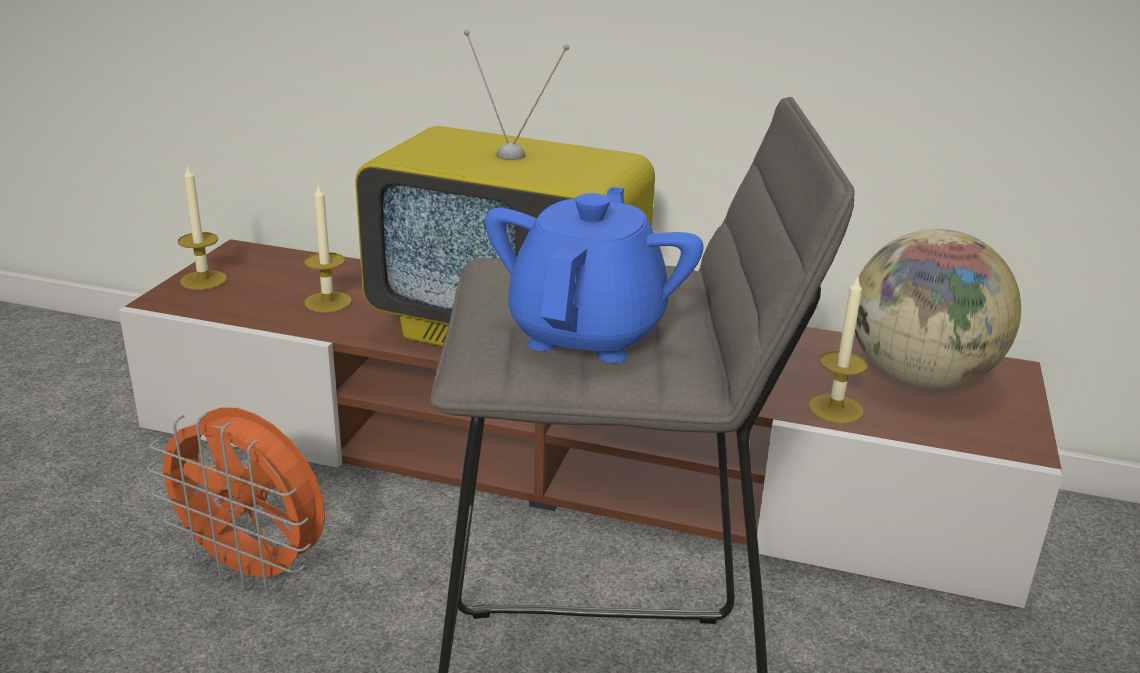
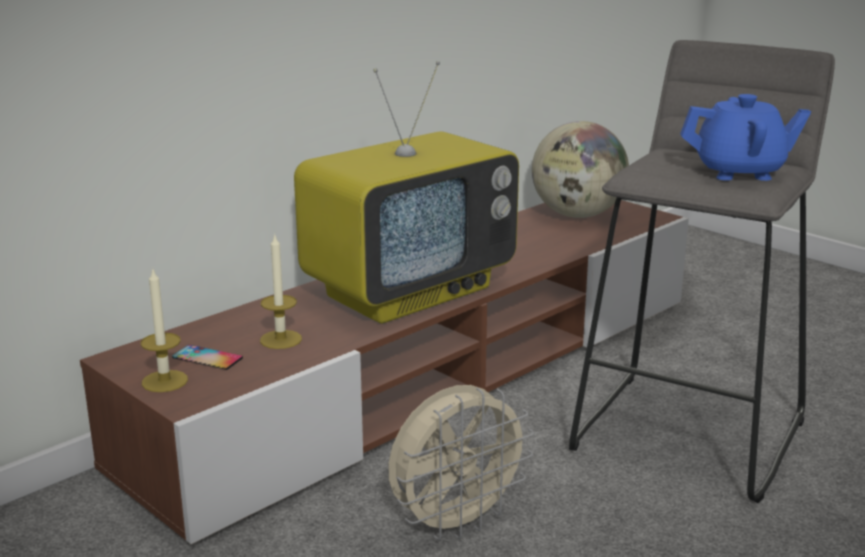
camera: 60 degrees left, 5 degrees down
(254, 570) = (456, 523): orange fan -> beige fan
(263, 283) = (207, 358): none -> phone
(588, 333) = (740, 172): blue teapot -> blue teapot turned 135 degrees clockwise
(835, 409) = (591, 239): candle -> none

